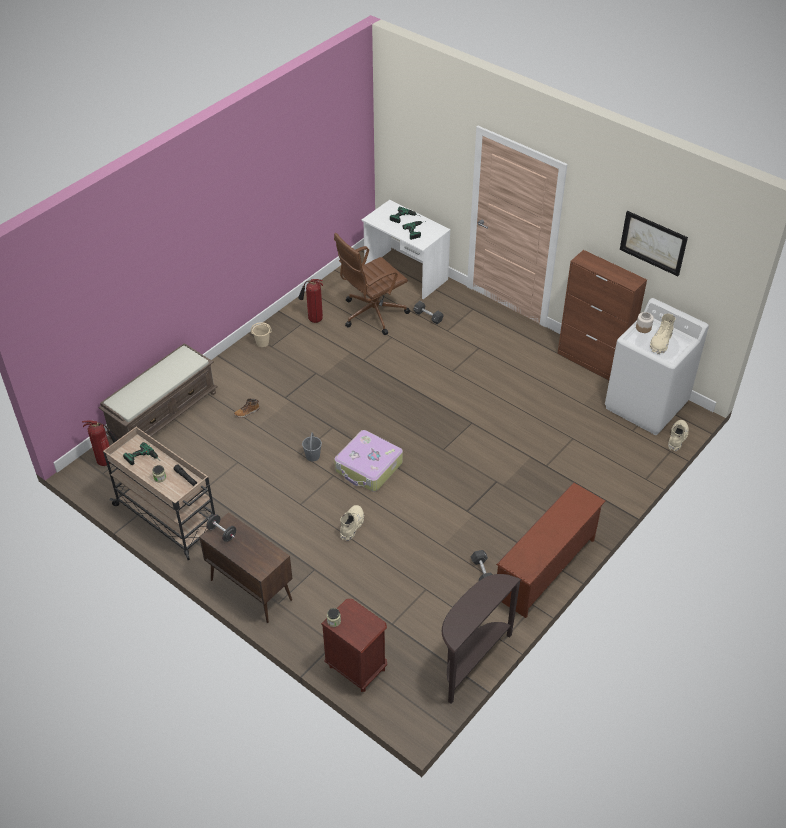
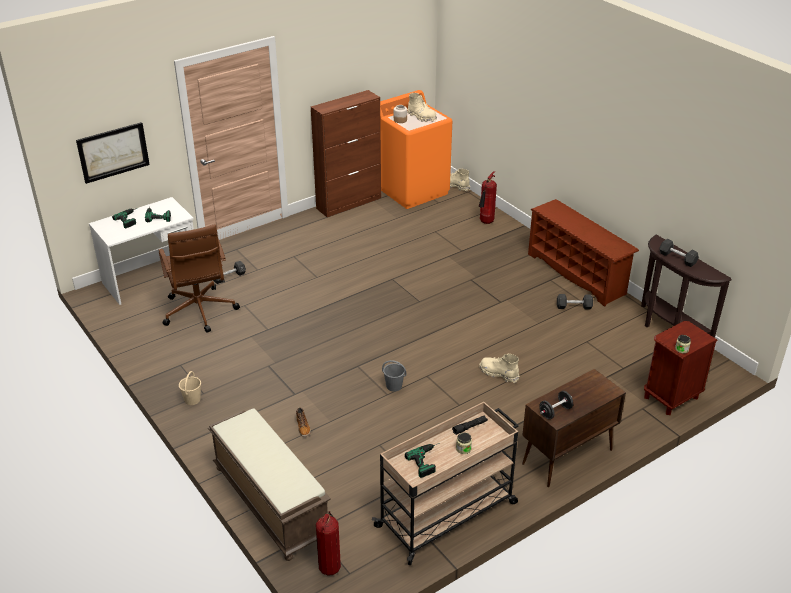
camera: 75 degrees left, 10 degrees down
(313, 319) = (179, 354): fire extinguisher -> fire extinguisher (486, 222)
(368, 467) = (425, 350): suitcase -> none
(475, 600) = (677, 258): none -> black dumbbell
(646, 405) = (412, 190): white washing machine -> orange washing machine
(653, 242) = (363, 54): picture -> picture (113, 152)

